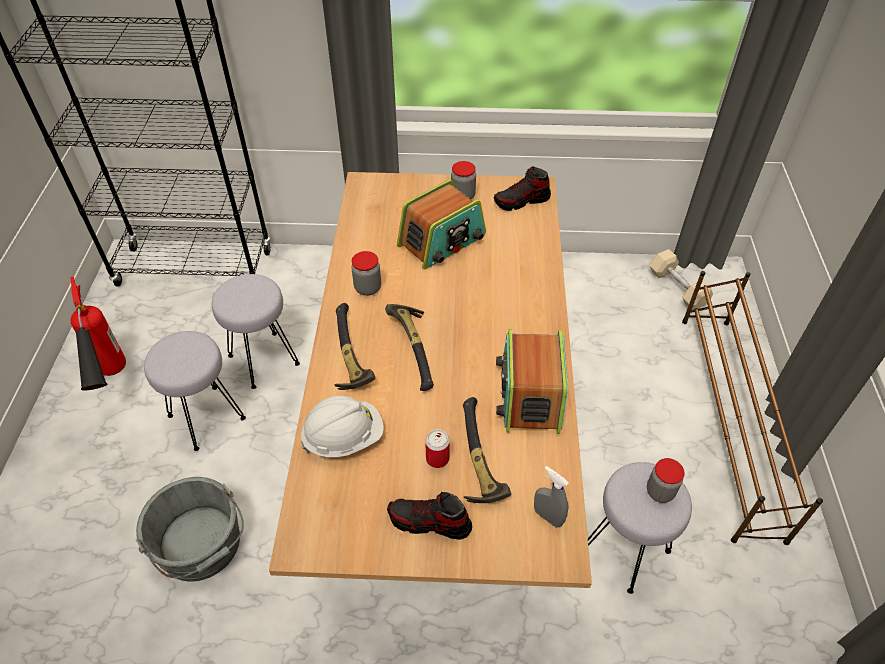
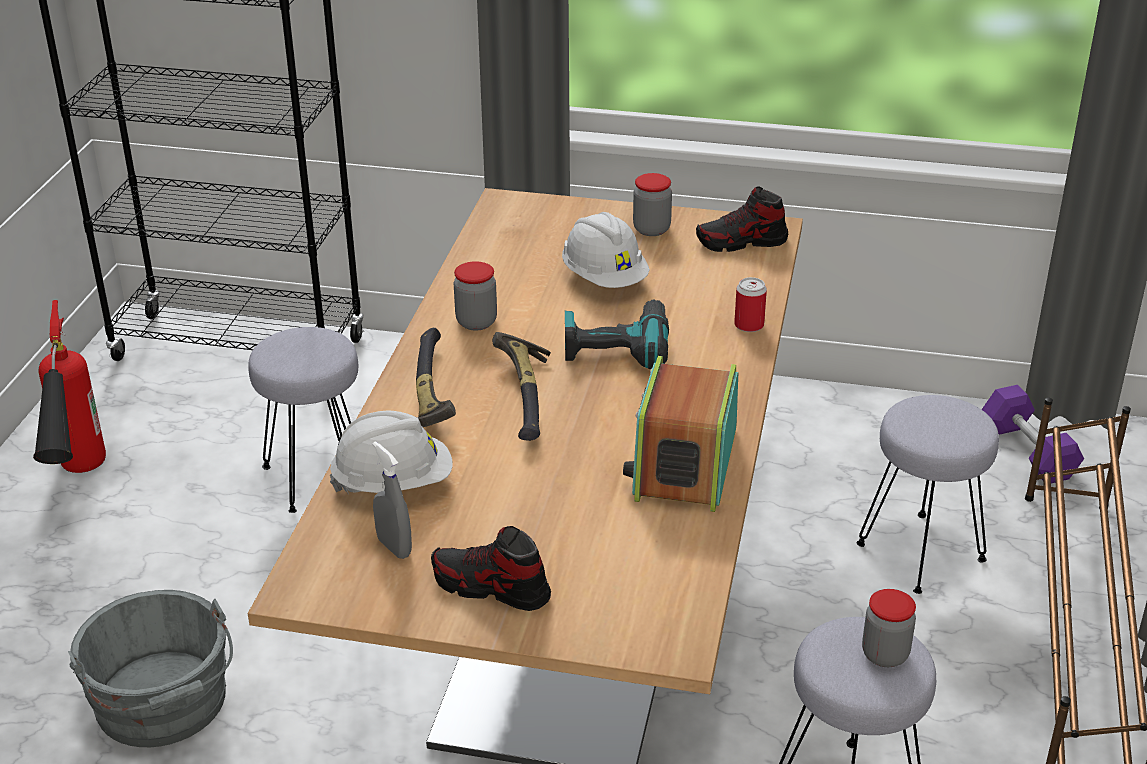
camera: 10 degrees right, 15 degrees down
(206, 418) = (210, 543): grey stool -> grey stool (921, 553)
(437, 458) = (523, 520): can -> can (749, 325)
(442, 241) = (604, 278): radio -> white hard hat
(463, 297) = (616, 345): none -> power drill
(476, 460) = (580, 528): hammer -> none
(548, 516) = (668, 601): grey spray bottle -> grey spray bottle (394, 547)
(677, 288) = (1028, 451): beige dumbbell -> purple dumbbell

